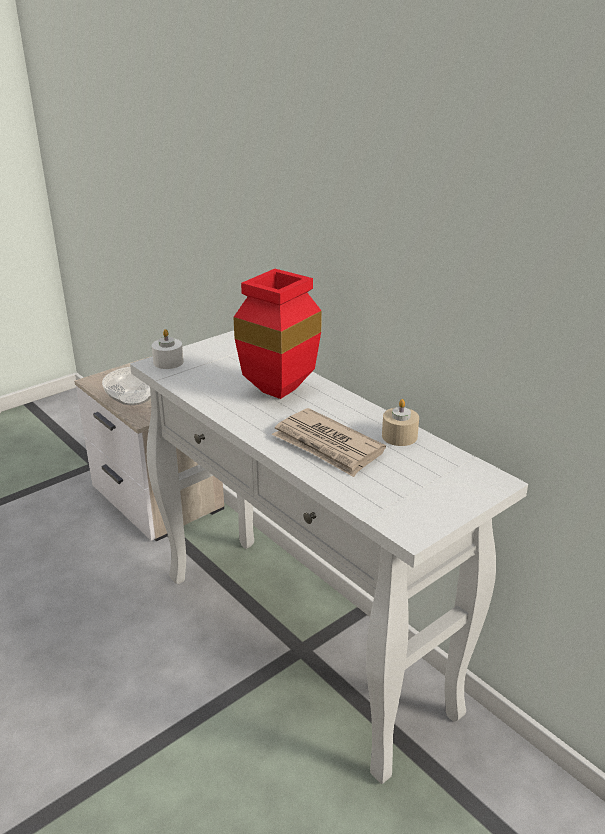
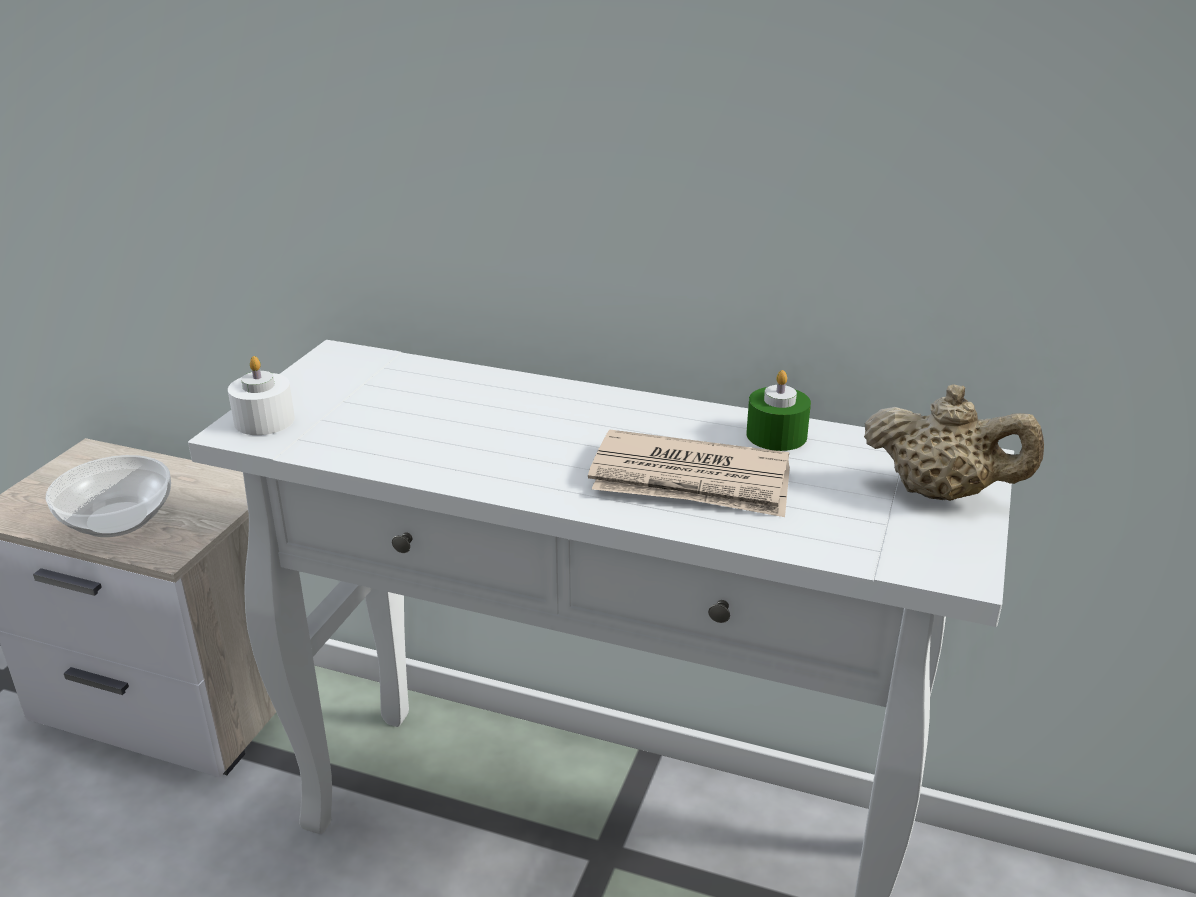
camera: 30 degrees left, 0 degrees up
(278, 393) = (519, 421): red vase -> none
(399, 436) = (776, 435): beige candle -> green candle
(453, 492) = (941, 493): none -> beige teapot

